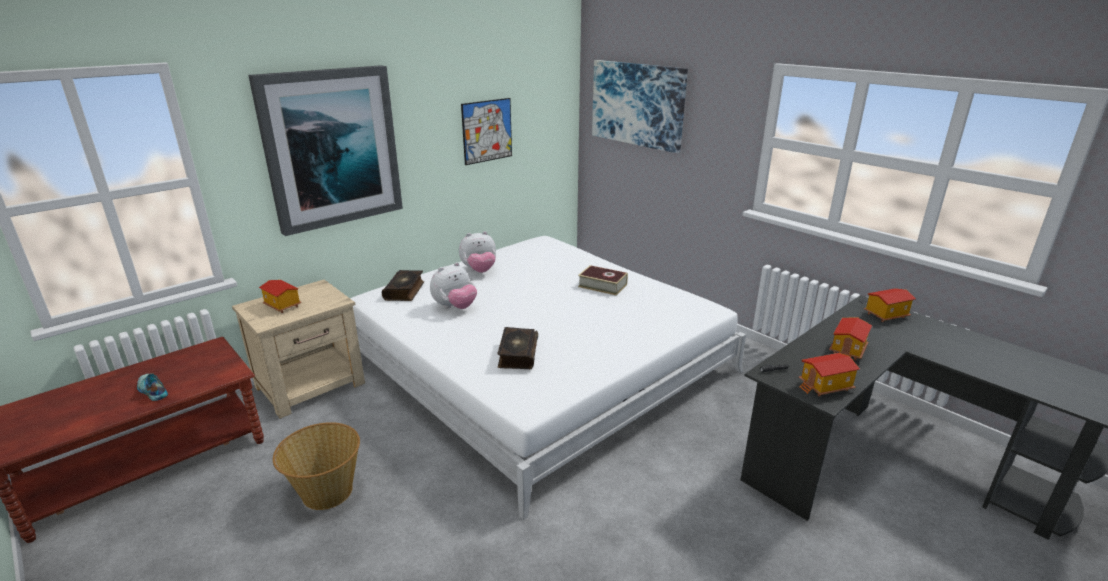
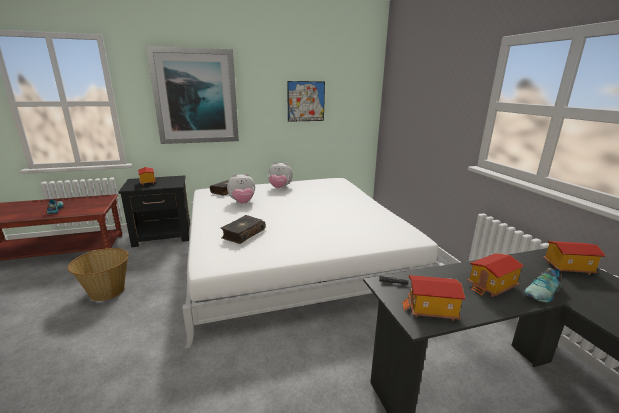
camera: 25 degrees right, 5 degrees down
(312, 385) = (163, 235): beige nightstand -> black nightstand
(602, 285) = (348, 208): book -> none
(637, 104) = (411, 88): picture -> none
(886, 345) = (543, 292): none -> shoe

